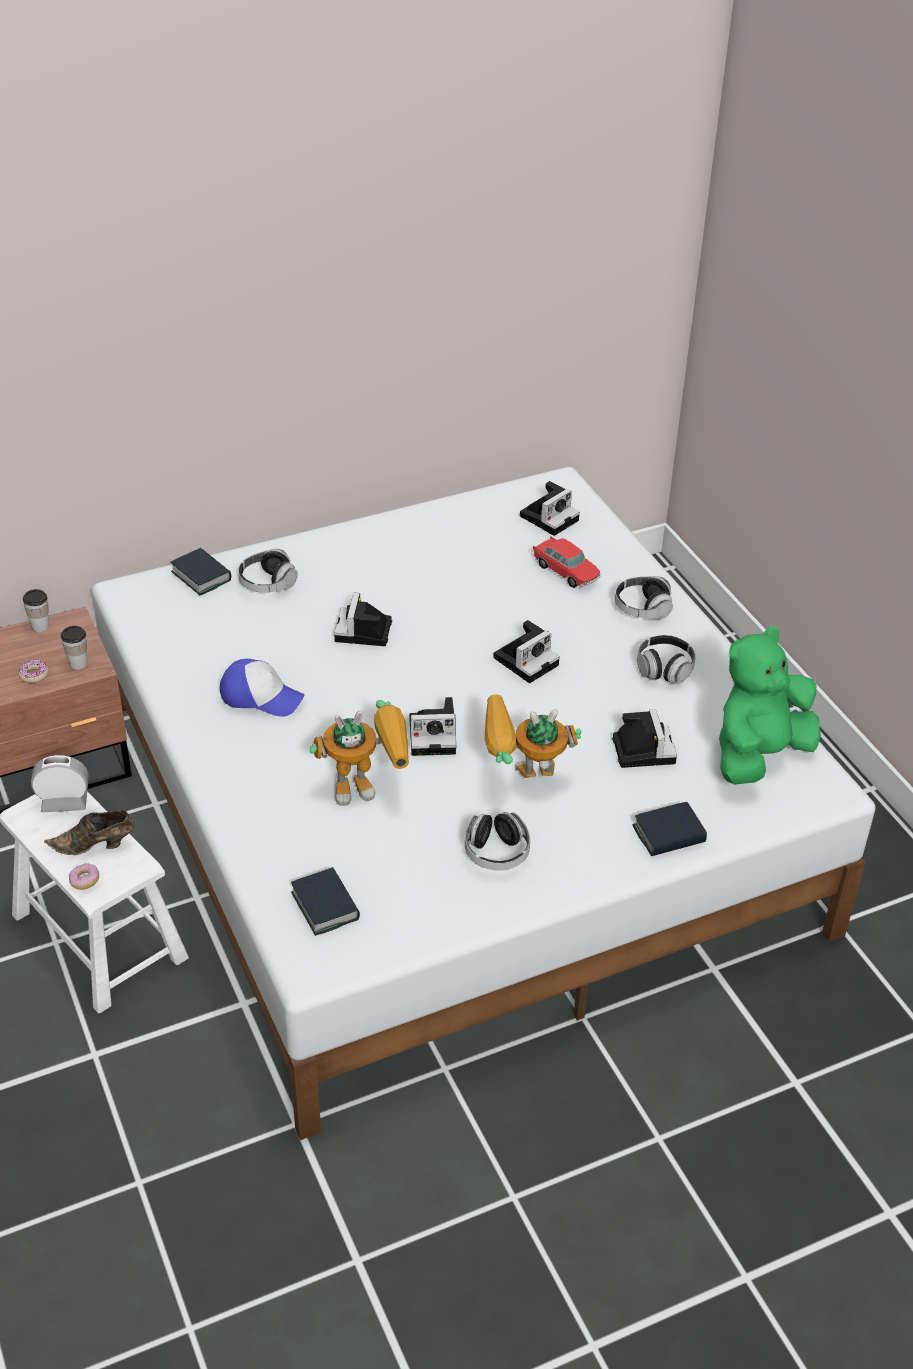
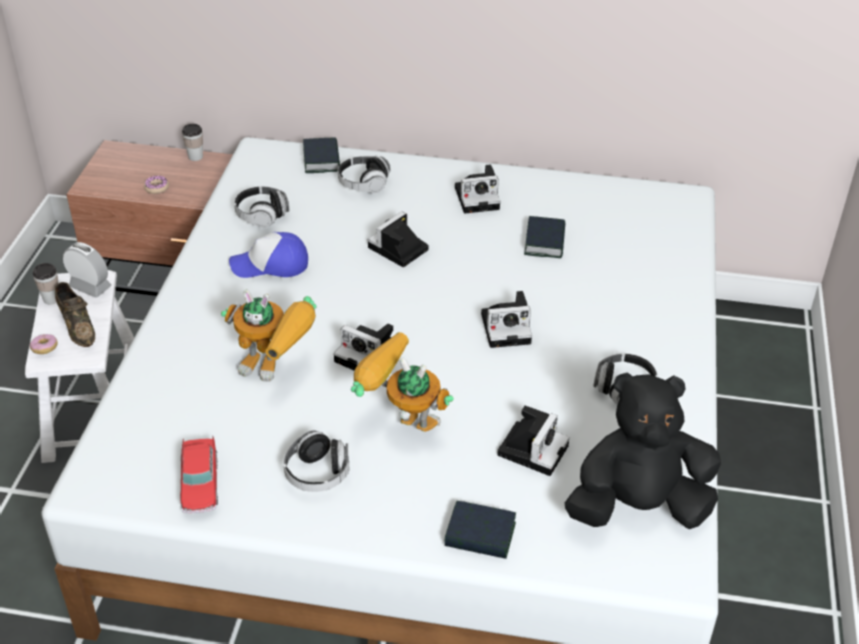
camera: 35 degrees right, 0 degrees up
(78, 664) = (193, 192): cup -> cup (51, 299)
(95, 846) = (78, 327): brown shoe -> brown shoe turned 150 degrees counterclockwise
(261, 696) = (270, 265): cap -> cap turned 120 degrees clockwise
(325, 906) = (146, 446): book -> book (545, 242)
(550, 517) = (648, 220): camera -> camera (478, 197)
(566, 571) = (617, 270): toy car -> toy car (200, 484)
(642, 608) = (656, 329): headphones -> headphones (262, 215)
(758, 755) = (637, 507): green plush toy -> black plush toy

